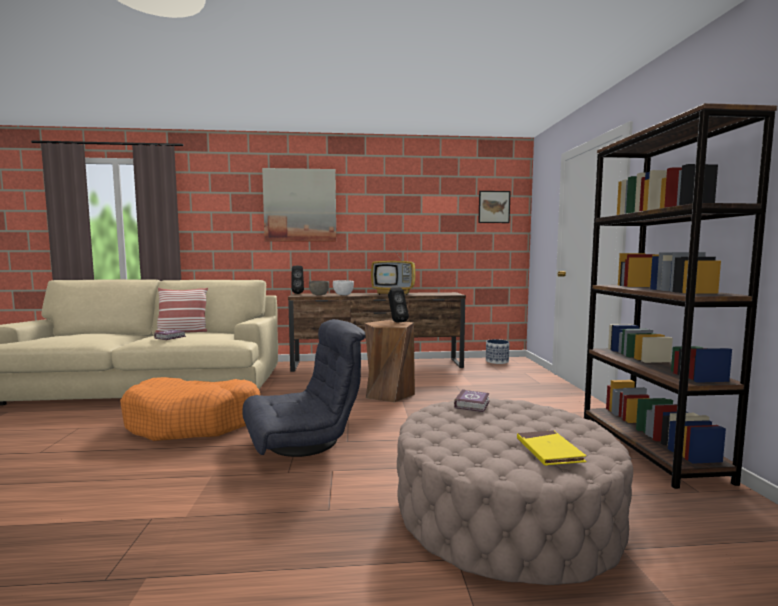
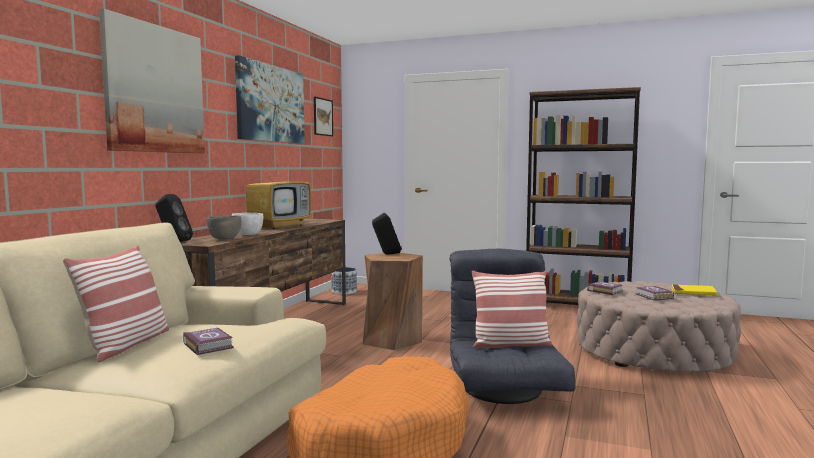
camera: 65 degrees left, 0 degrees up
(309, 406) = (510, 344): none -> pillow
(416, 203) = (271, 104): none -> picture
(476, 427) = (653, 296): none -> book

